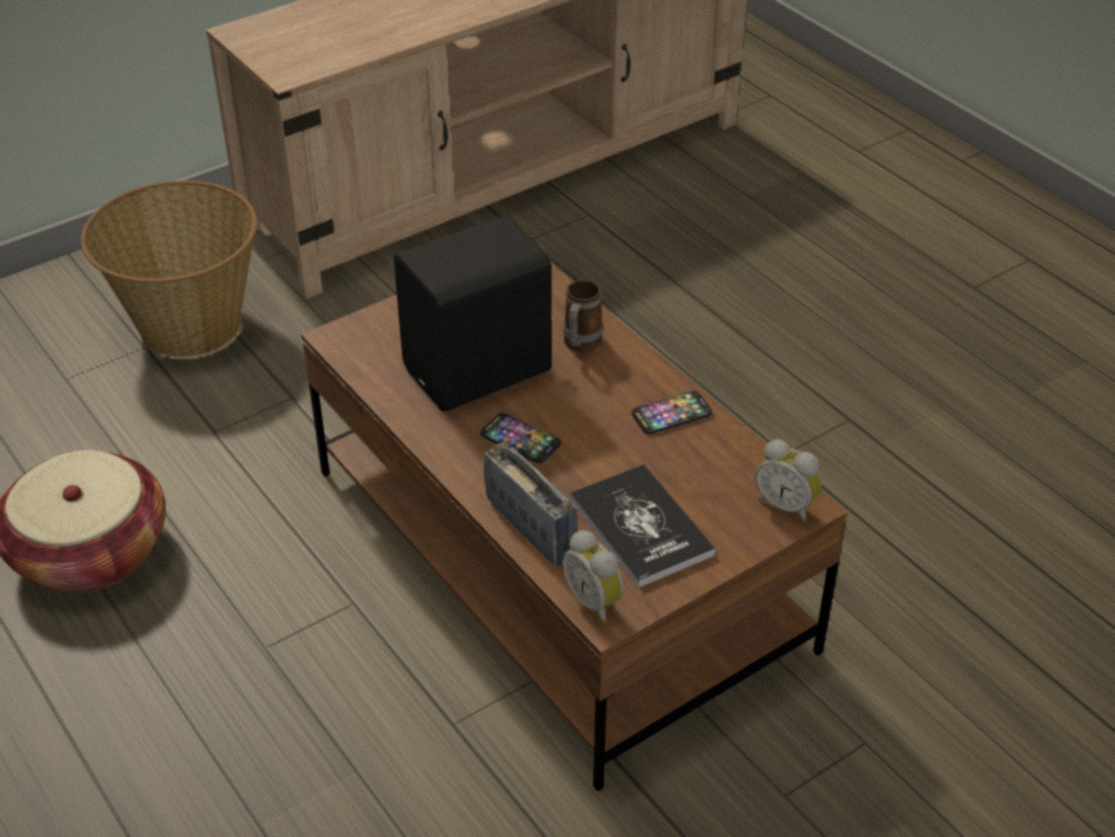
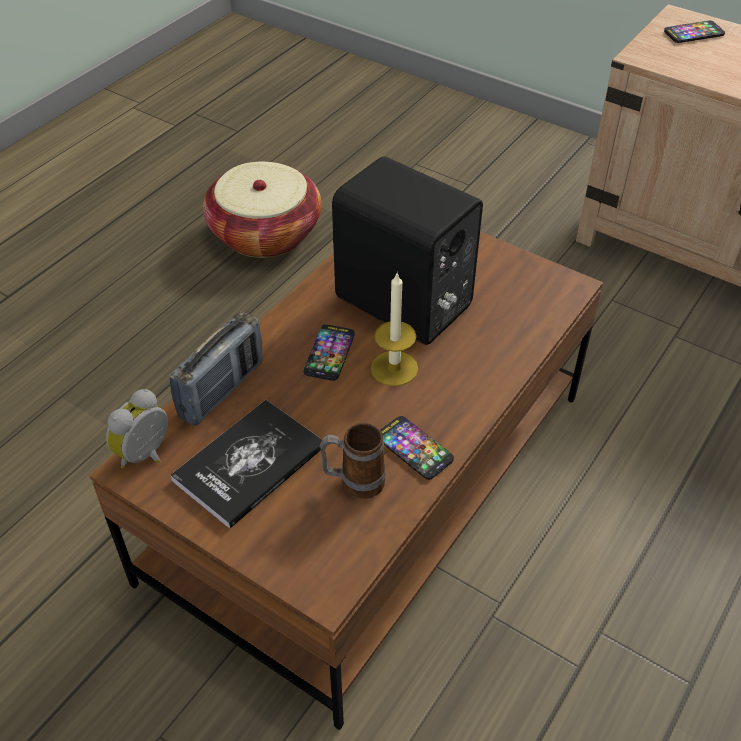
camera: 70 degrees right, 5 degrees up
(188, 324) = (505, 195): basket -> none
(275, 34) = (693, 33): none -> phone
(565, 401) = (394, 368): none -> candle
(580, 346) = (475, 358): mug -> mug (353, 482)
(786, 505) = (321, 573): alarm clock -> none

